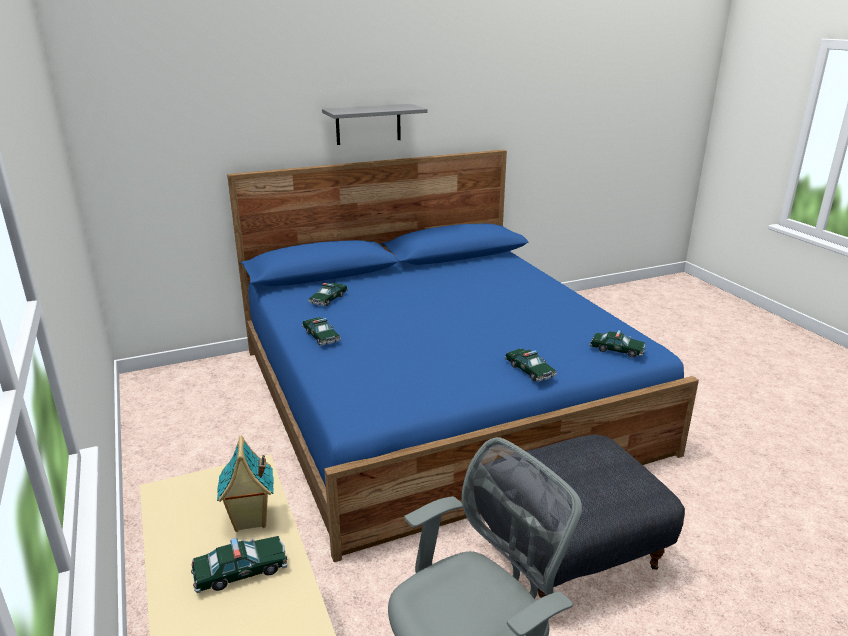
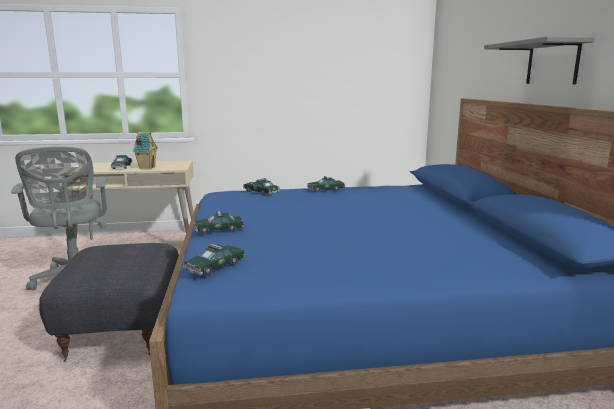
camera: 105 degrees right, 10 degrees down
(328, 299) = (396, 194): toy car -> toy car (261, 192)

